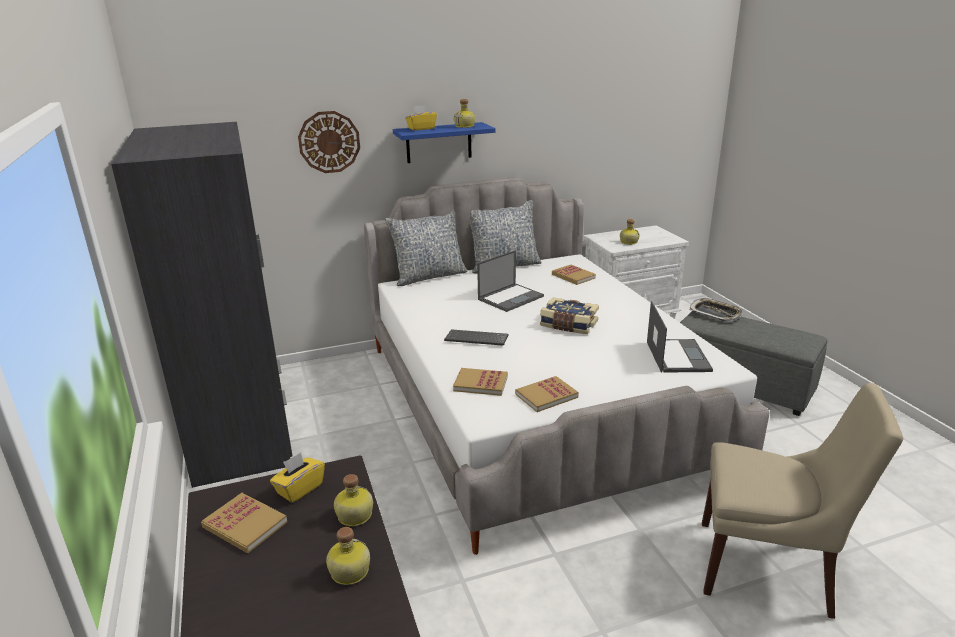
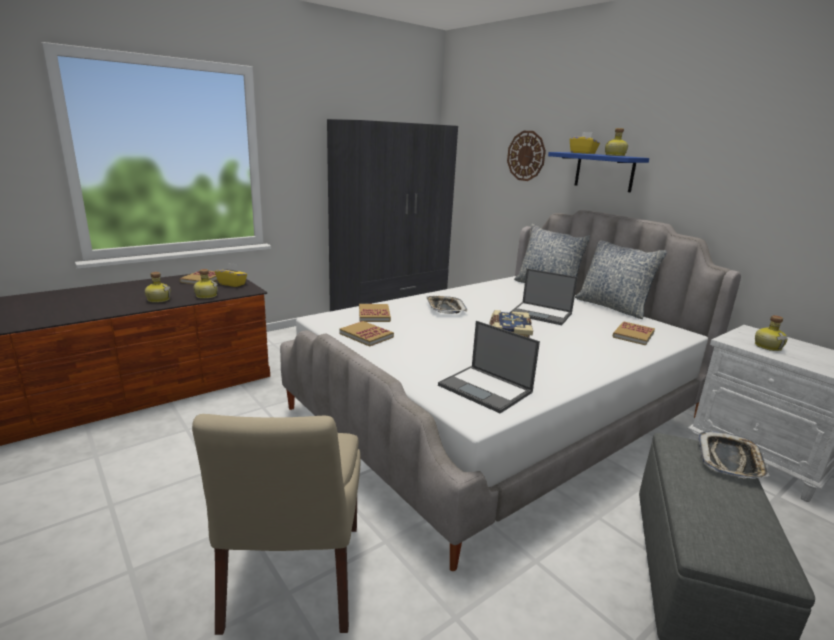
camera: 70 degrees right, 5 degrees down
(475, 339) = (445, 308): keyboard -> tray
(677, 356) = (486, 389): laptop -> laptop turned 60 degrees clockwise

